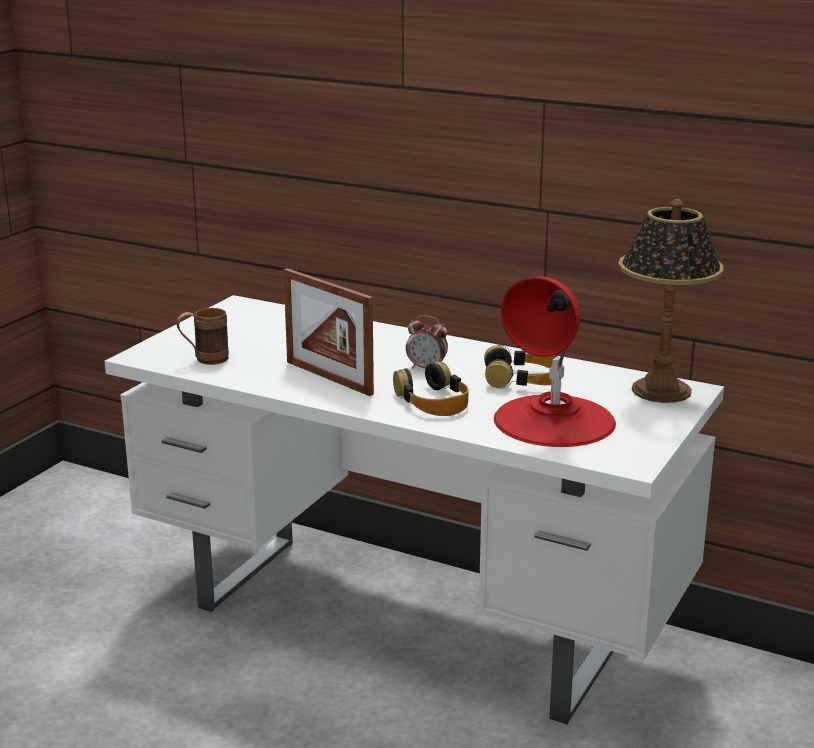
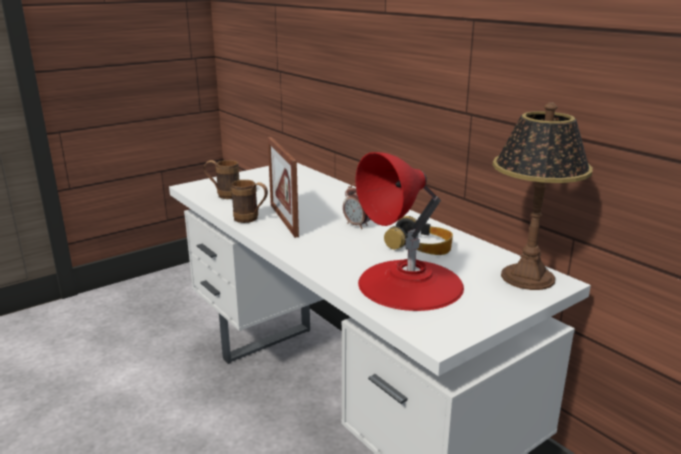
camera: 25 degrees right, 0 degrees up
(286, 384) = (251, 219): none -> brown mug
(433, 401) = (334, 250): headphones -> none

